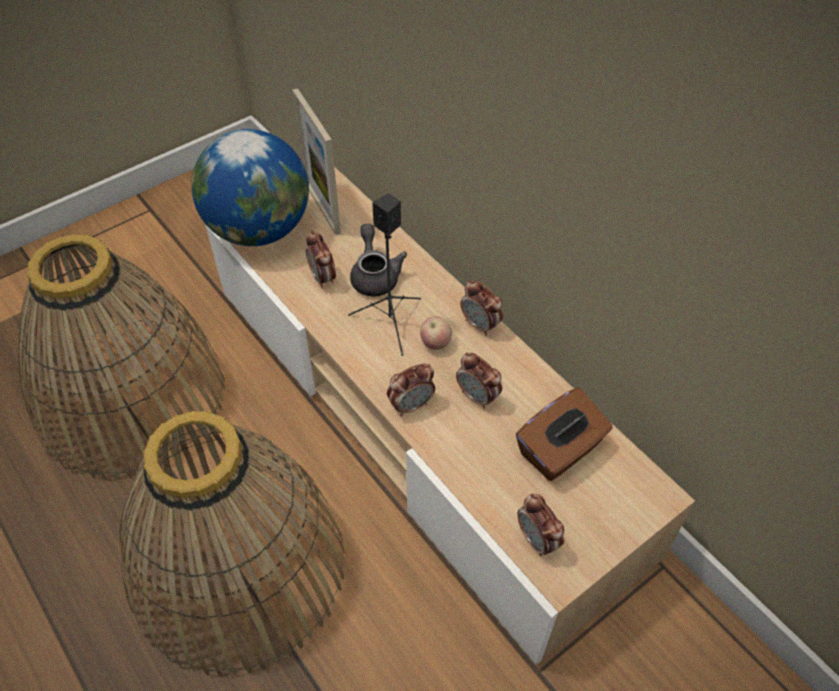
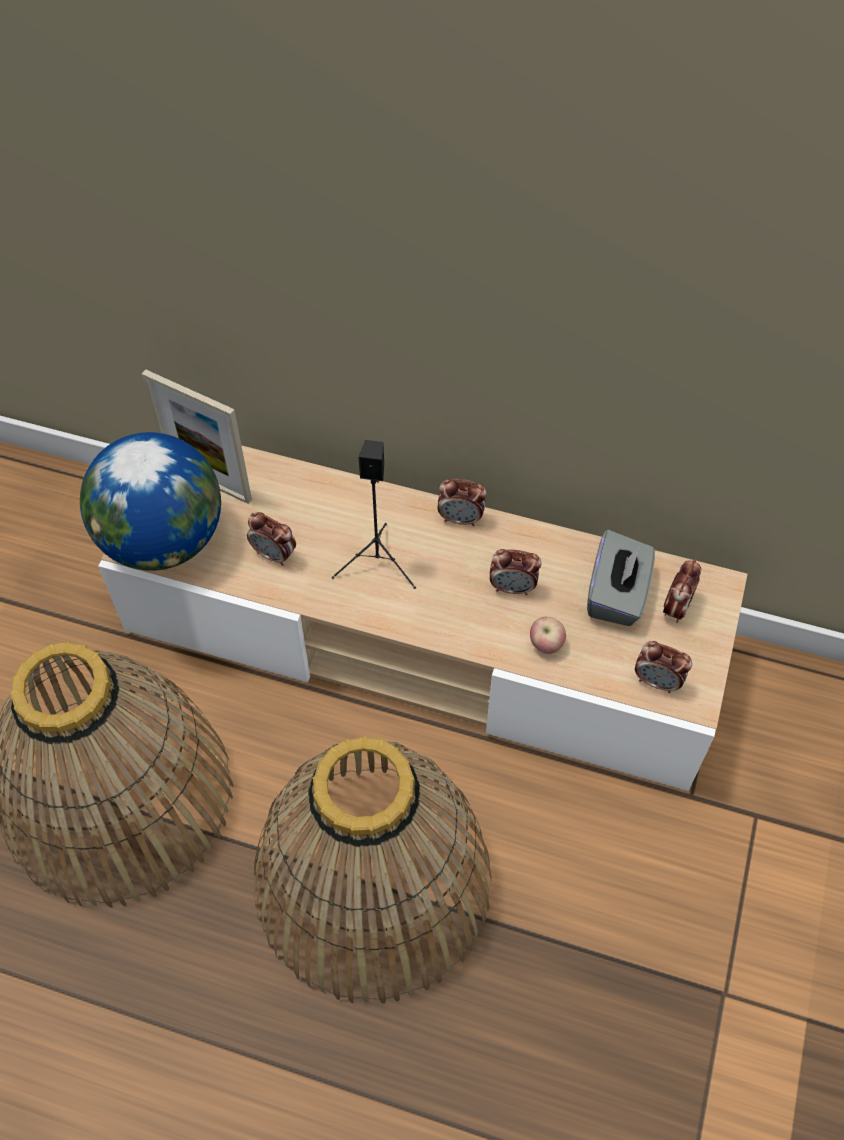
camera: 35 degrees left, 5 degrees up
(375, 275) = (323, 524): grey teapot -> none
(411, 405) = (462, 630): alarm clock -> alarm clock (676, 607)
(435, 343) = (435, 559): apple -> apple (546, 644)
(560, 451) = (617, 595): brown tissue box -> grey tissue box

